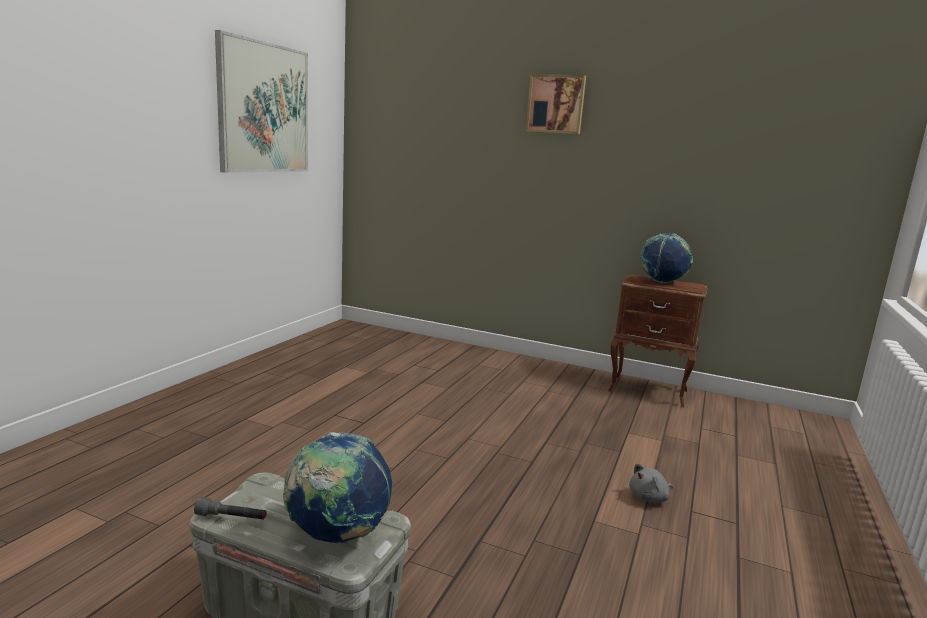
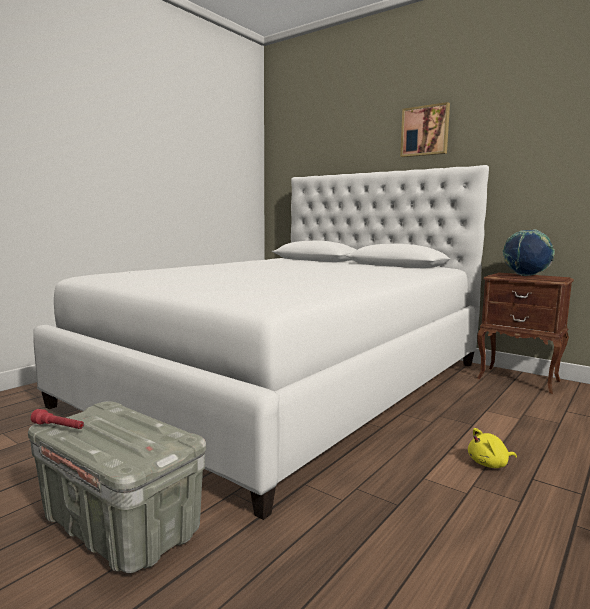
camera: 15 degrees right, 5 degrees down
(231, 518) = (59, 427): grey flashlight -> red flashlight
(264, 108) = (194, 155): picture -> none
(337, 535) = (132, 446): globe -> none
(408, 408) = (288, 383): none -> white bed
(649, 498) = (489, 464): grey plush toy -> yellow plush toy

